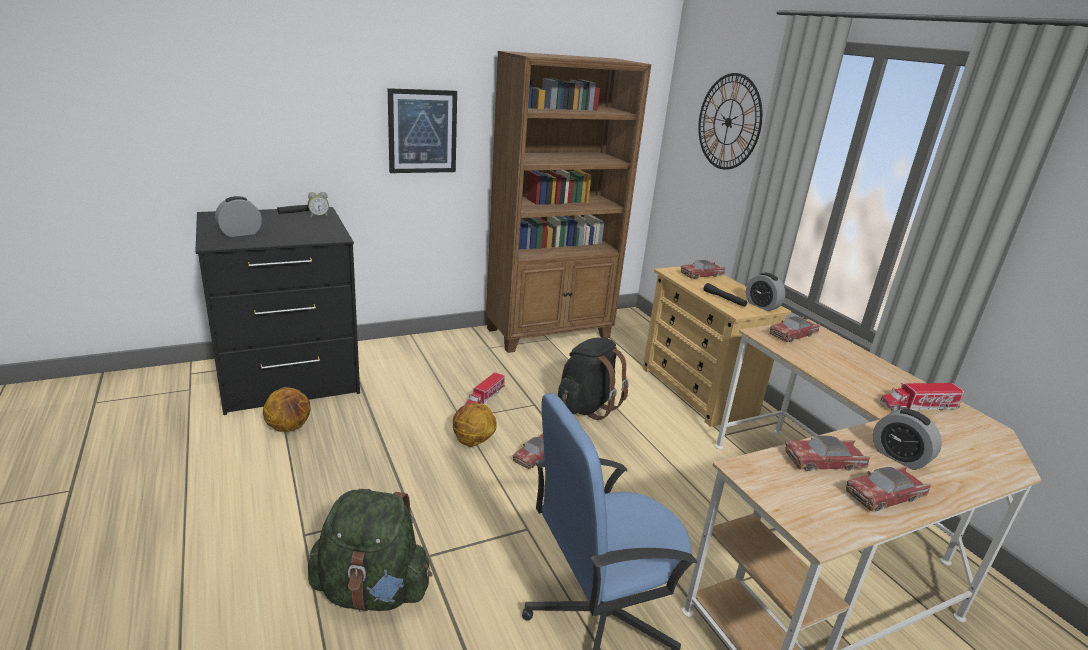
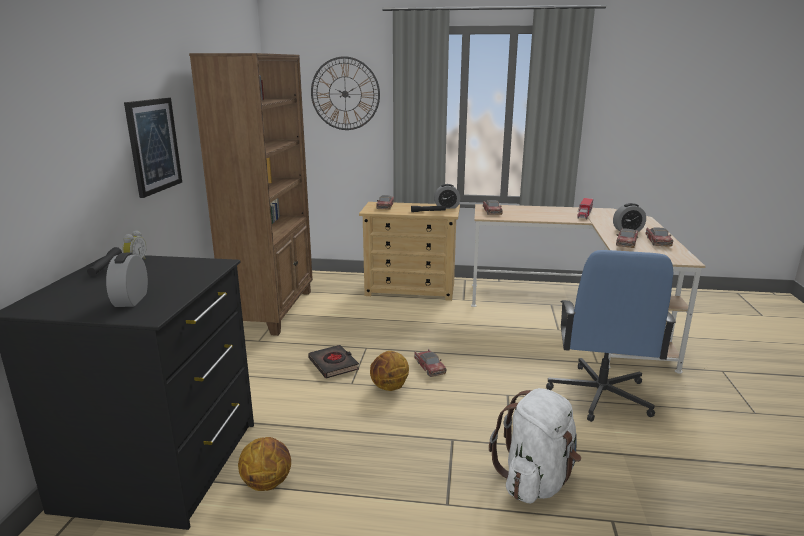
camera: 55 degrees left, 5 degrees down
(372, 591) = (536, 480): green backpack -> white backpack
(485, 397) = (333, 364): toy truck -> black book
(586, 406) = (389, 329): black backpack -> none

